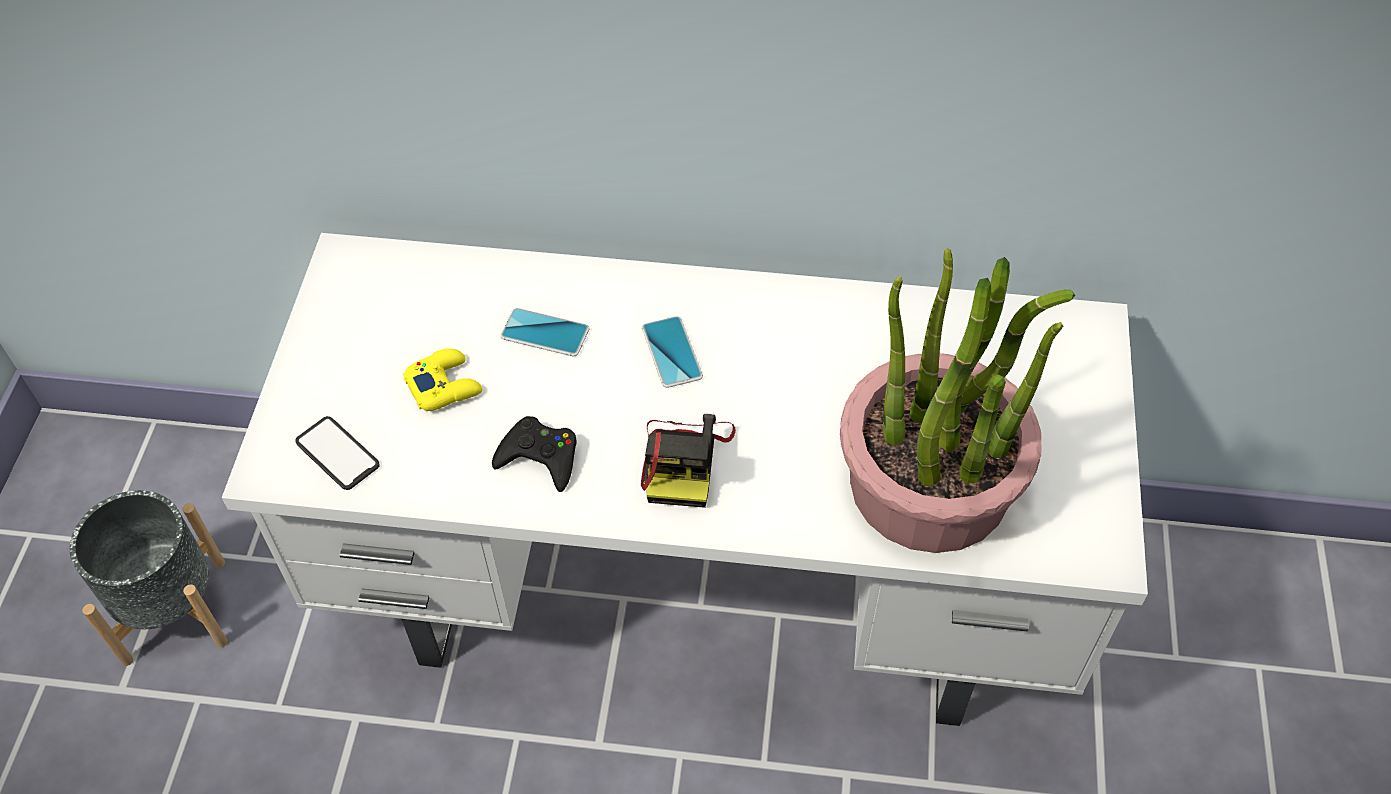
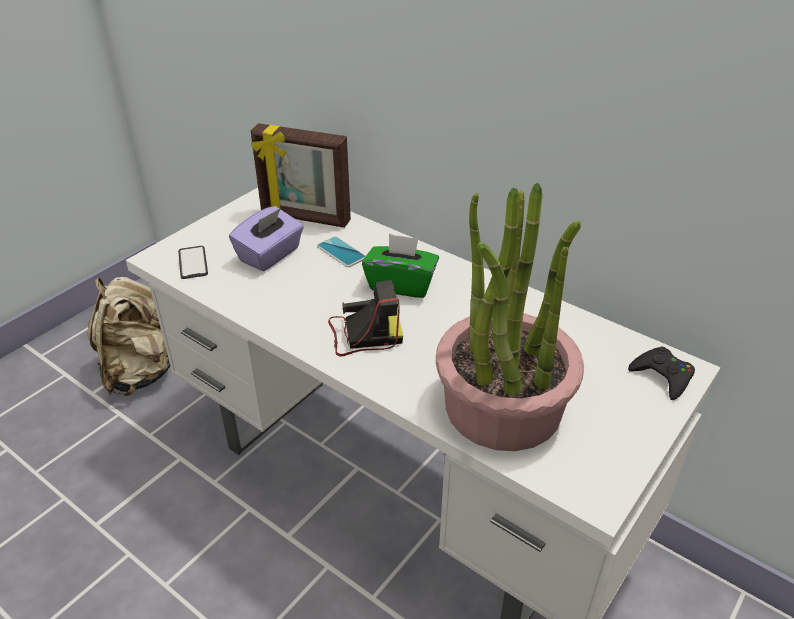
camera: 30 degrees right, 15 degrees down
(174, 611) = (141, 371): grey planter -> beige backpack
(439, 292) = (305, 218): none -> picture frame
(444, 385) = (270, 255): yellow game controller -> purple tissue box
(540, 458) = (287, 303): black game controller -> black game controller (662, 376)
(671, 352) = (401, 284): phone -> green tissue box
(684, 460) = (363, 335): camera -> camera turned 135 degrees counterclockwise

